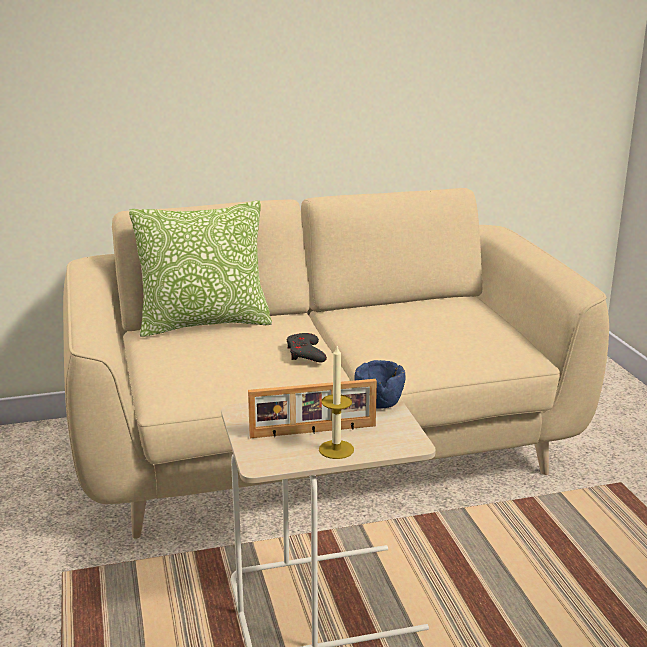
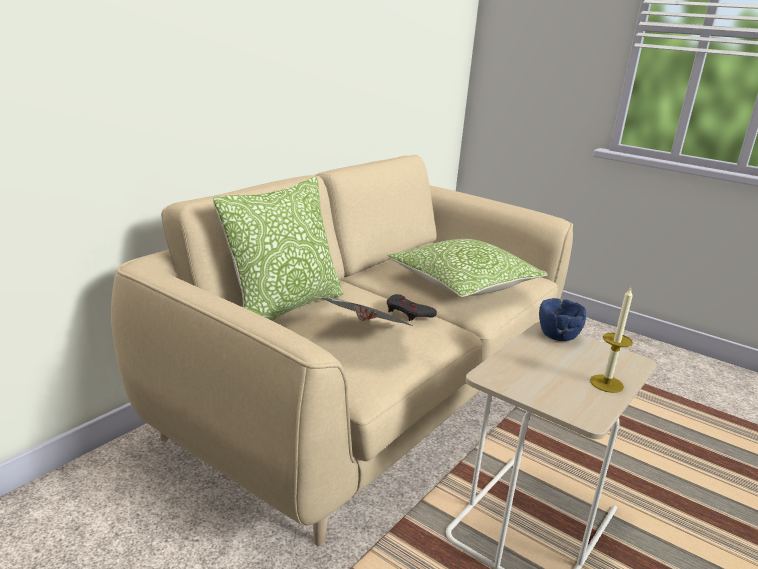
camera: 40 degrees left, 0 degrees up
(225, 361) = (365, 337): none -> newspaper
(313, 432) = (566, 375): picture frame -> none
(415, 342) = (463, 284): none -> pillow

